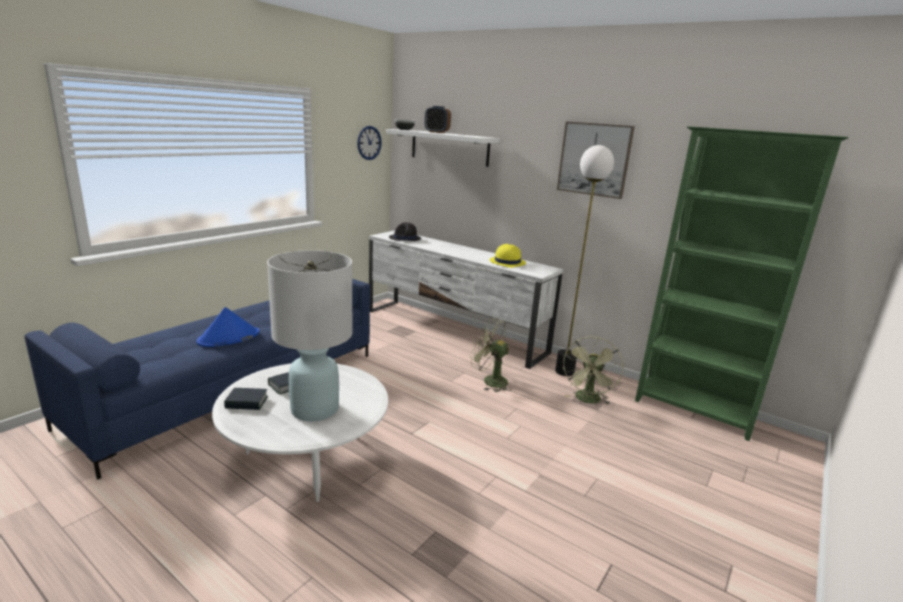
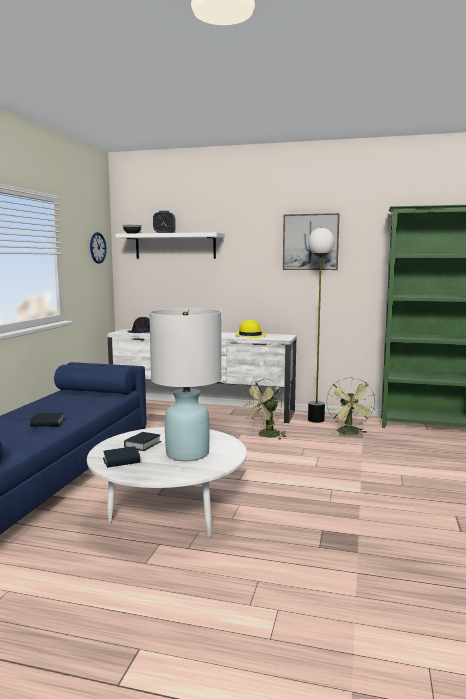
camera: 20 degrees left, 10 degrees down
(228, 338) = (47, 423): blue hat -> book
(489, 381) = (266, 435): green fan -> green fan turned 45 degrees counterclockwise

